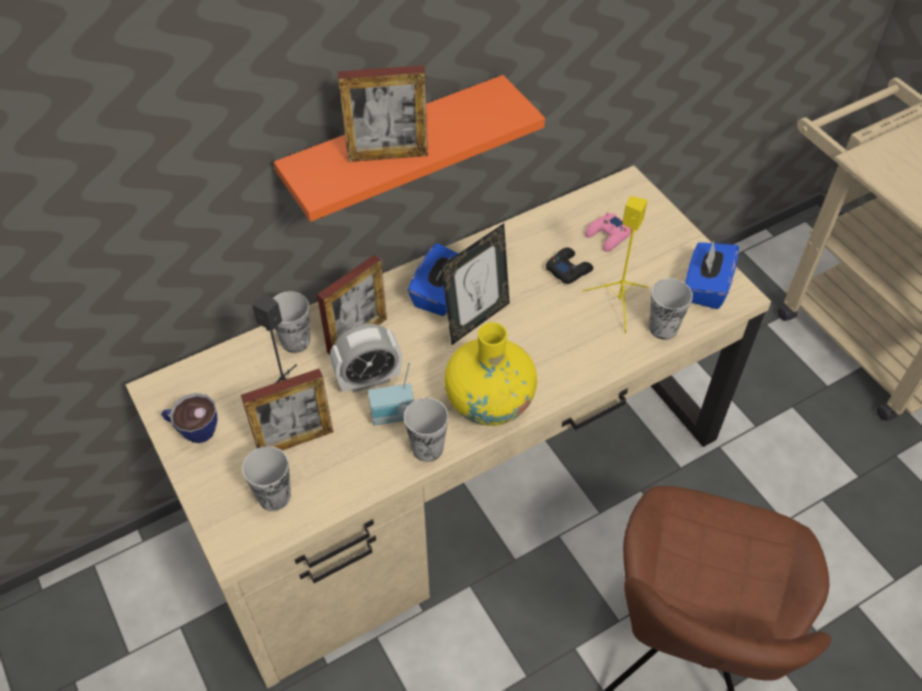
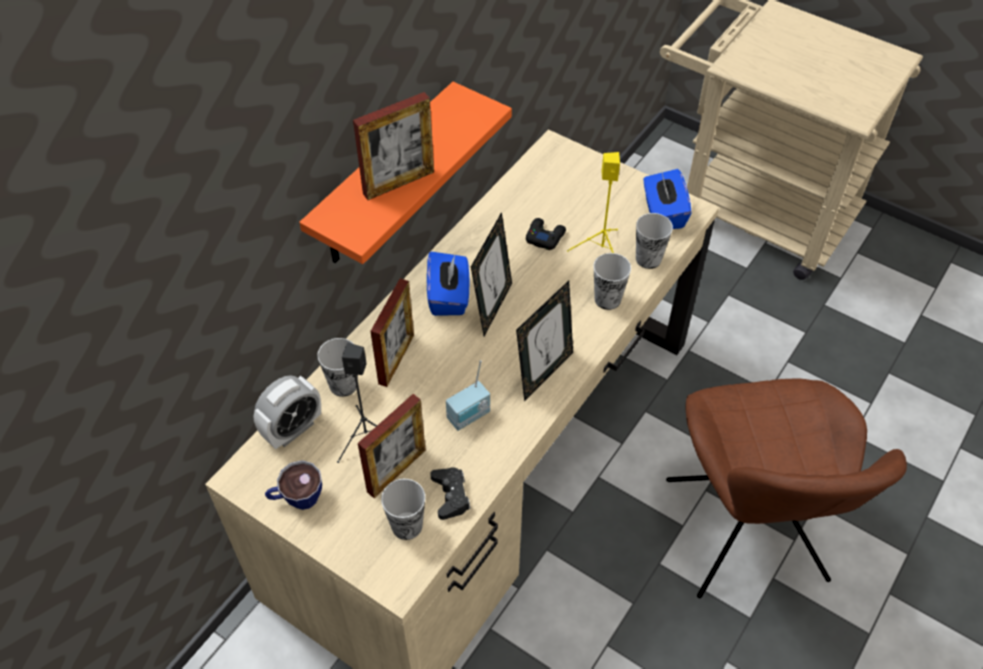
camera: 25 degrees left, 0 degrees up
(331, 485) = (450, 495): none -> black game controller
(368, 379) = (429, 393): alarm clock -> alarm clock (293, 429)
(427, 448) = (514, 431): cup -> cup (607, 299)
(489, 402) = (544, 373): yellow vase -> picture frame
(608, 236) = (561, 197): pink game controller -> none

